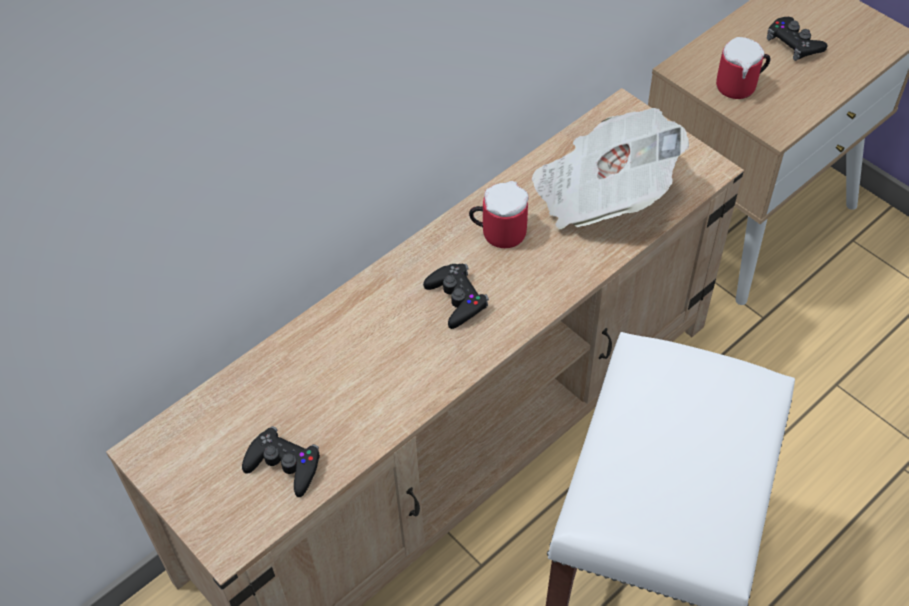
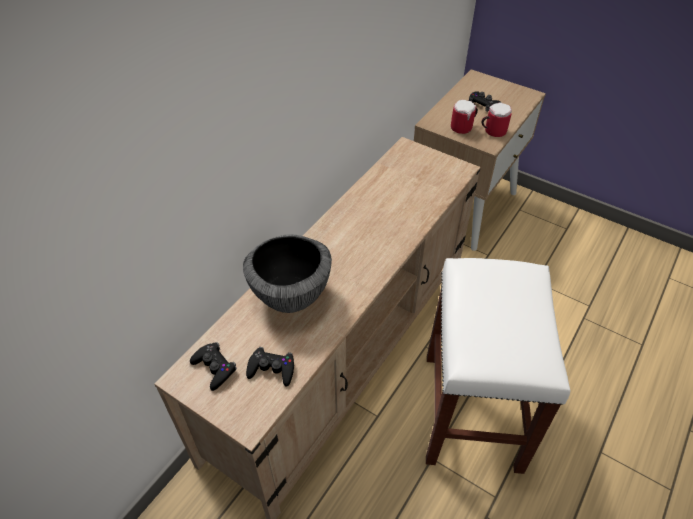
camera: 15 degrees left, 5 degrees down
(346, 351) = (291, 296): none -> bowl
(456, 299) = (347, 257): black game controller -> black game controller (214, 368)
(498, 231) = (359, 217): mug -> mug (492, 131)
(602, 194) = (410, 190): newspaper -> none

